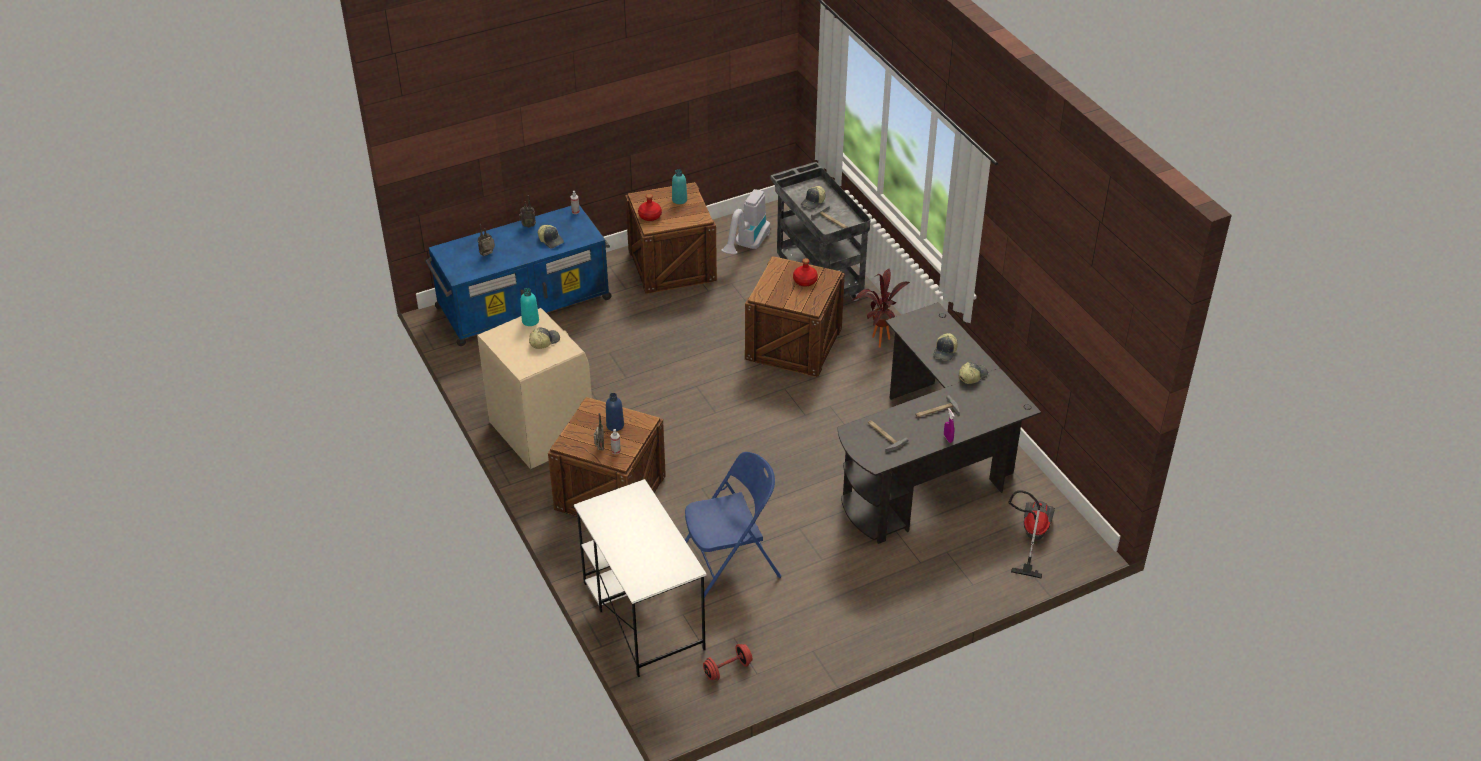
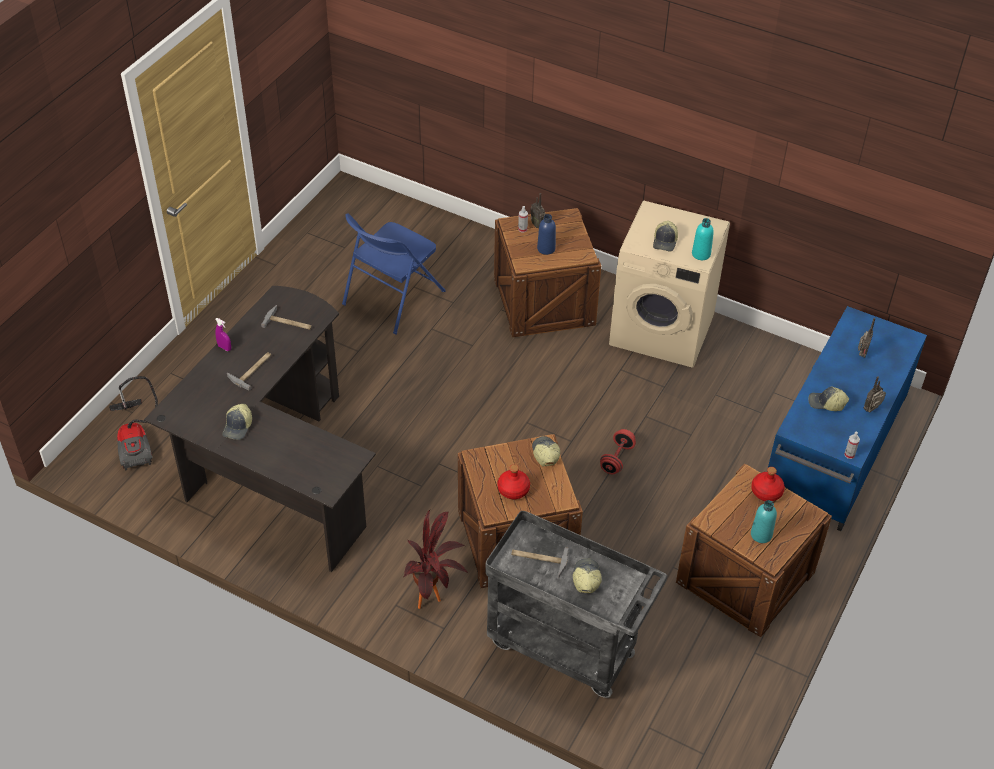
camera: 145 degrees right, 5 degrees up
(642, 614) = (428, 232): white desk -> none
(727, 669) = (331, 226): red dumbbell -> red dumbbell (617, 459)
(747, 247) = (693, 661): vacuum cleaner -> none
(945, 352) = (284, 443): cap -> cap (545, 454)

